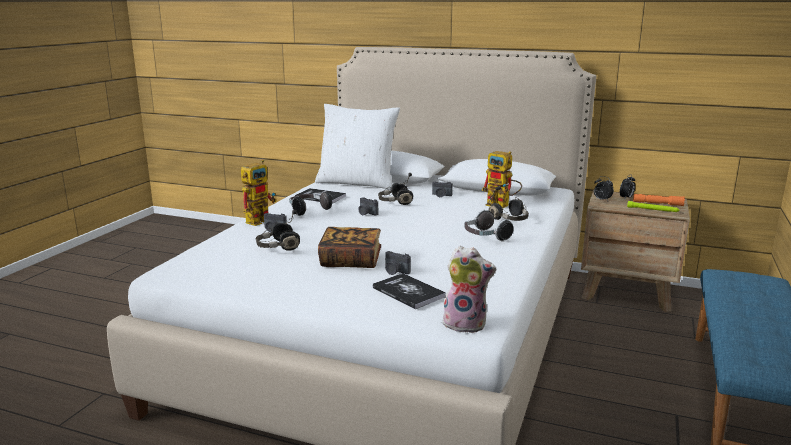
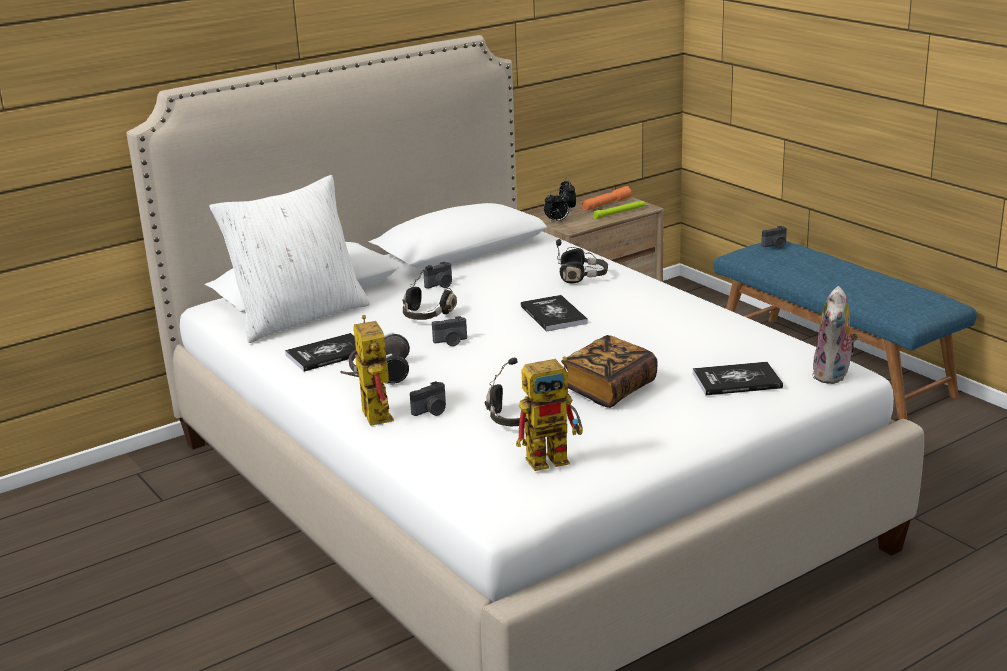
camera: 55 degrees left, 5 degrees up
(395, 271) = (670, 374): camera -> camera (775, 245)
(440, 225) = (553, 315): none -> book
(466, 324) = (833, 375): plush toy -> plush toy turned 150 degrees clockwise
(485, 237) = (622, 304): headphones -> none
(502, 206) = (531, 267): toy robot -> toy robot (555, 457)

